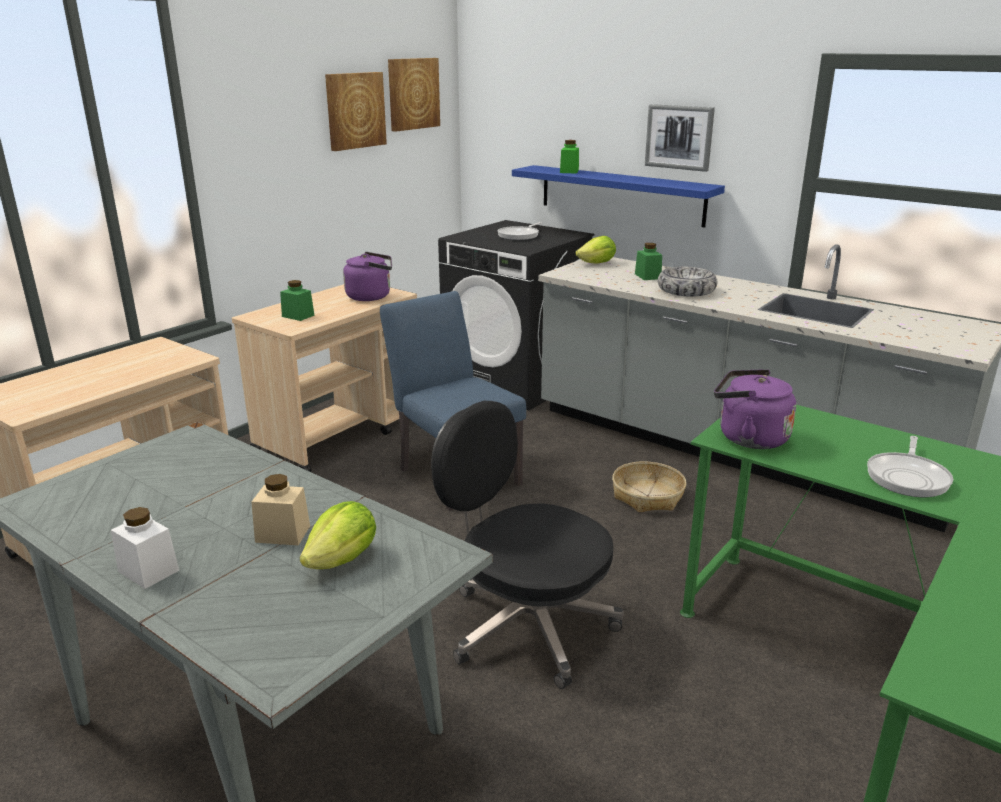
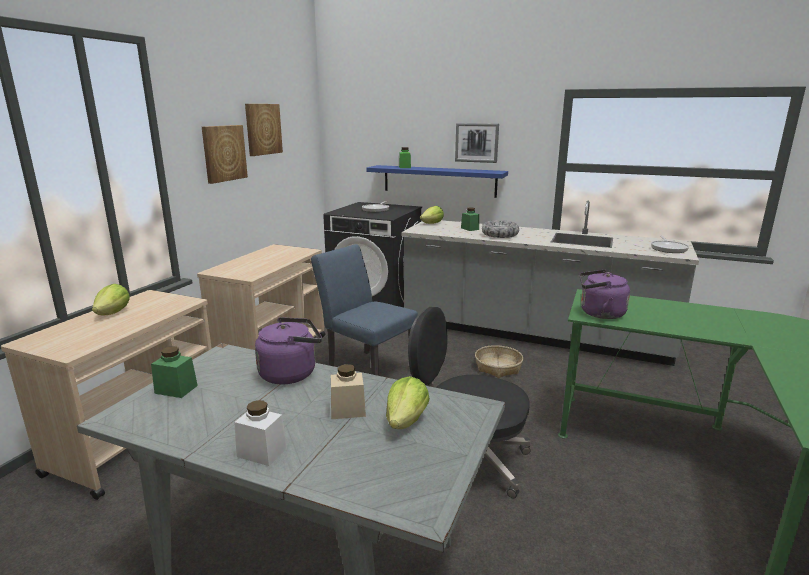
camera: 15 degrees left, 5 degrees down
(100, 366) = (114, 313): none -> lettuce
(298, 316) = (247, 268): green jar -> green jar (176, 389)
(371, 296) = (291, 253): purple kettle -> purple kettle (291, 373)
(413, 94) = (295, 119): picture -> picture (224, 153)
(908, 477) = (704, 325): frying pan -> frying pan (668, 248)

